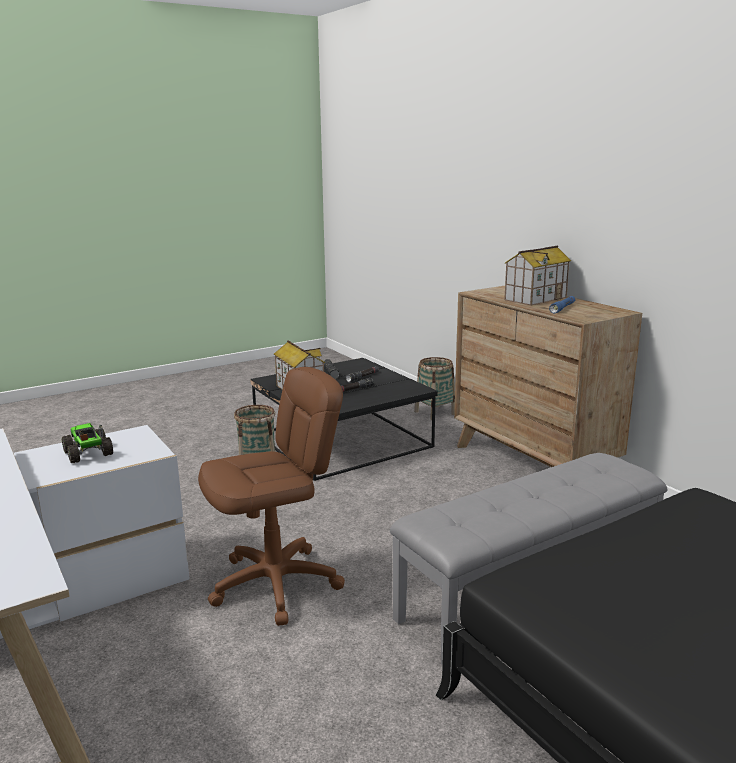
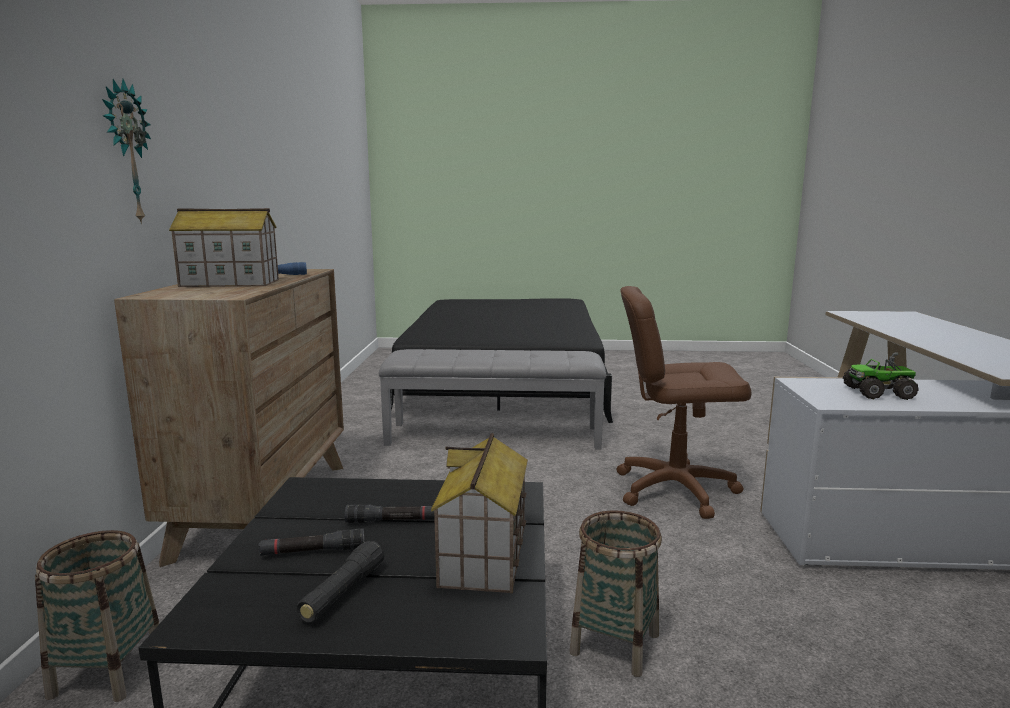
camera: 145 degrees left, 5 degrees down
(88, 454) = (879, 393): toy truck -> toy truck turned 90 degrees clockwise
(546, 208) = (126, 153): none -> wall clock

